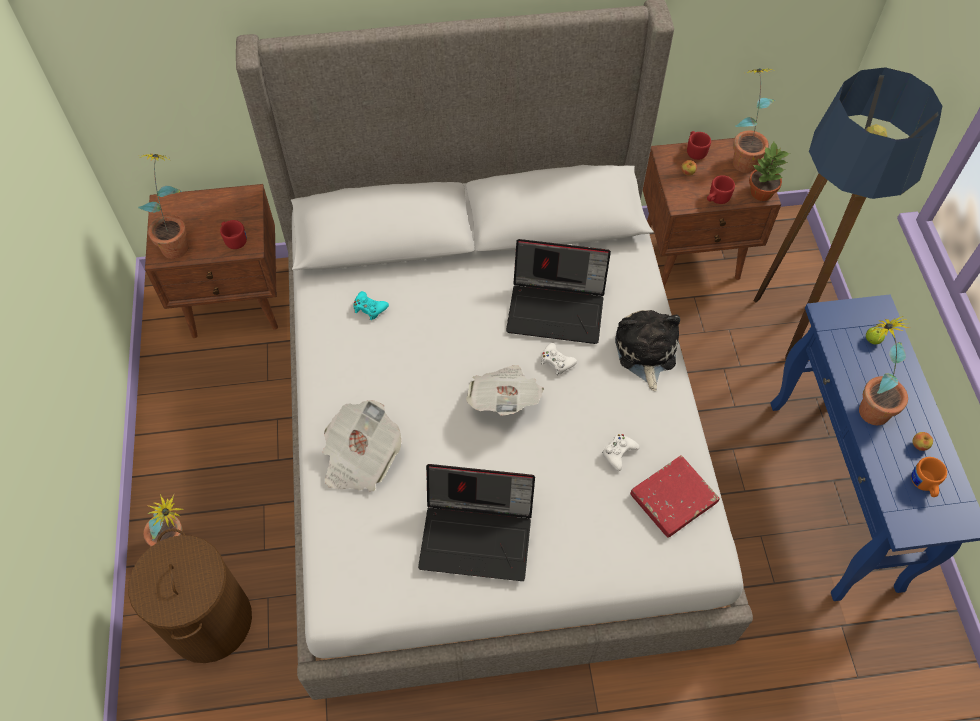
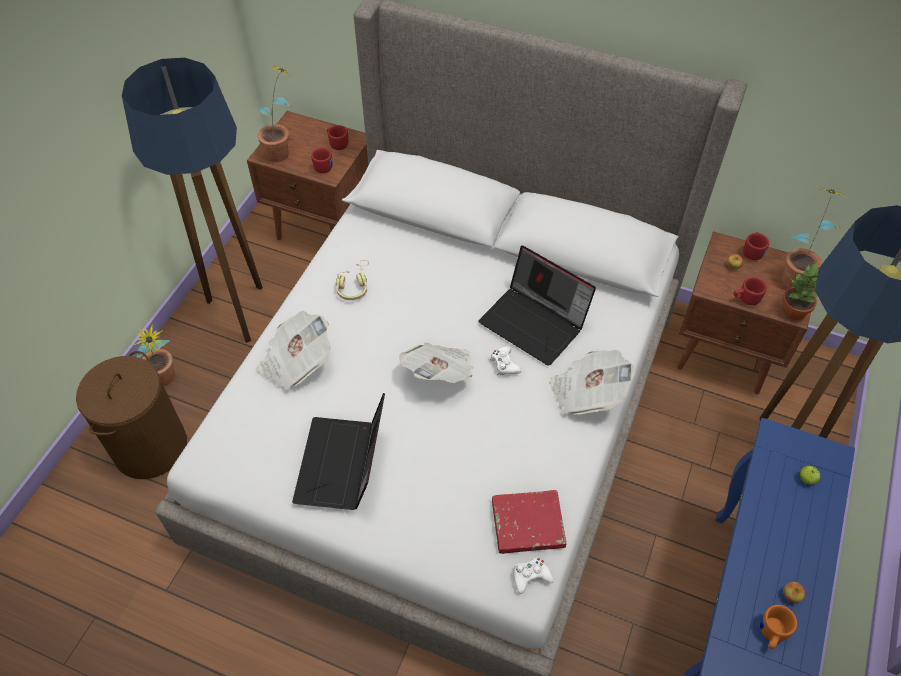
camera: 30 degrees right, 5 degrees down
(210, 436) = (240, 315): none -> floor lamp
(232, 209) = (337, 143): none -> red mug
(361, 353) = (354, 285): none -> beige headphones
(369, 308) = (383, 256): turquoise game controller -> none
(478, 535) = (343, 466): laptop -> laptop turned 60 degrees clockwise
(618, 453) = (506, 462): white game controller -> white game controller (531, 576)
(645, 352) = (587, 393): plush toy -> newspaper
(866, 405) = (760, 533): potted plant -> none

